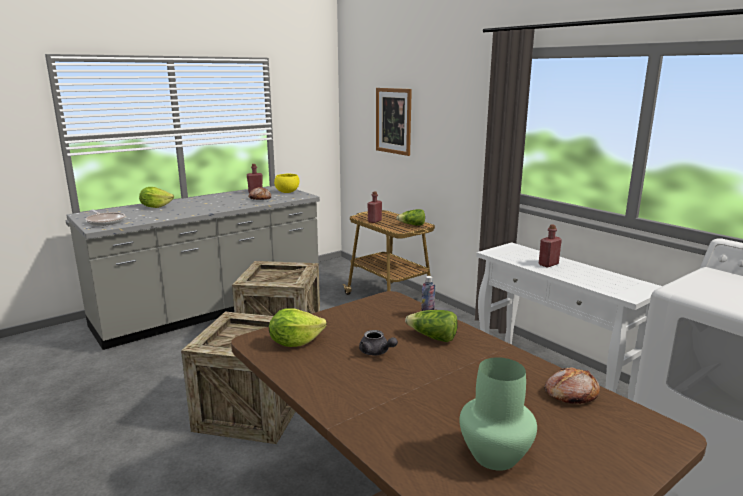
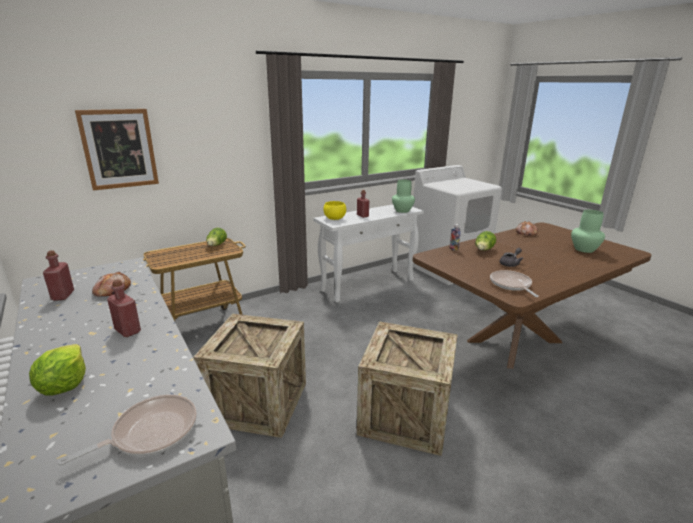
camera: 85 degrees left, 5 degrees up
(287, 192) = (89, 274): yellow bowl -> yellow bowl (334, 219)
(295, 343) = (511, 285): lettuce -> frying pan
(374, 221) = (188, 258): red bottle -> red bottle (128, 331)
(611, 288) = (402, 210): none -> green vase

